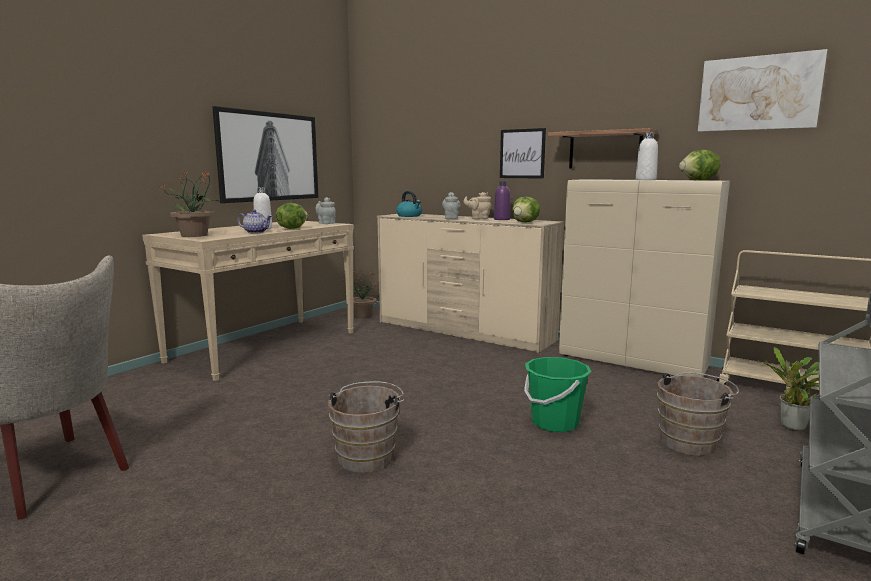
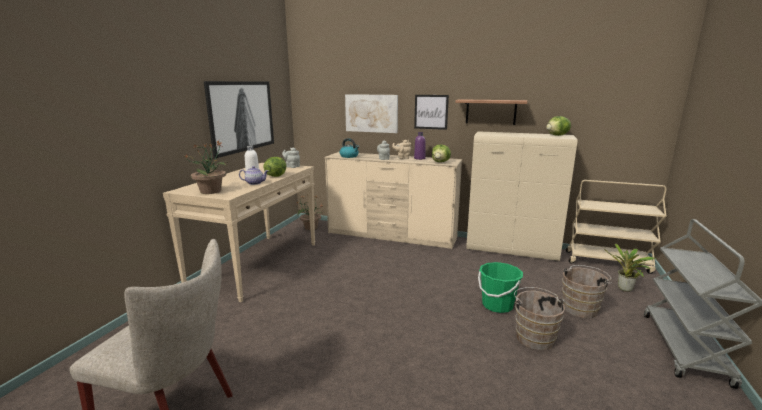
camera: 15 degrees left, 5 degrees up
(368, 455) = (399, 351): brown bucket -> brown bucket (534, 336)
(645, 180) = (525, 135): white bottle -> none
(758, 93) = (592, 80): picture -> picture (371, 113)

